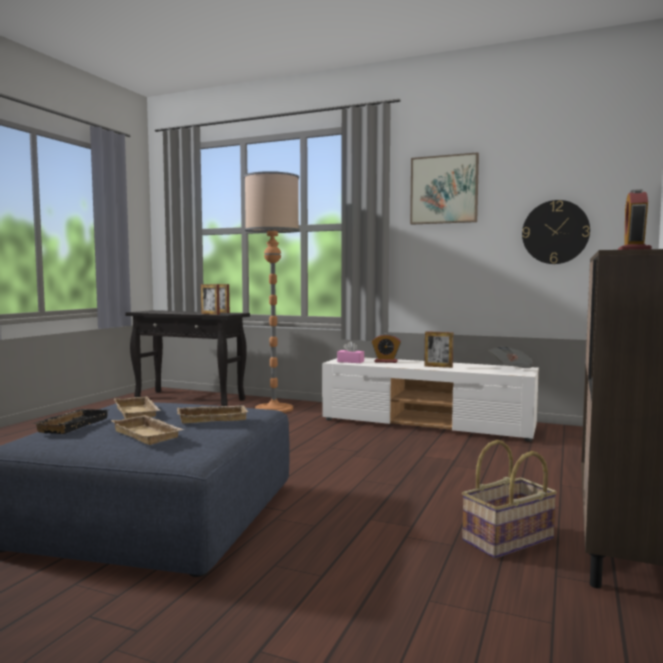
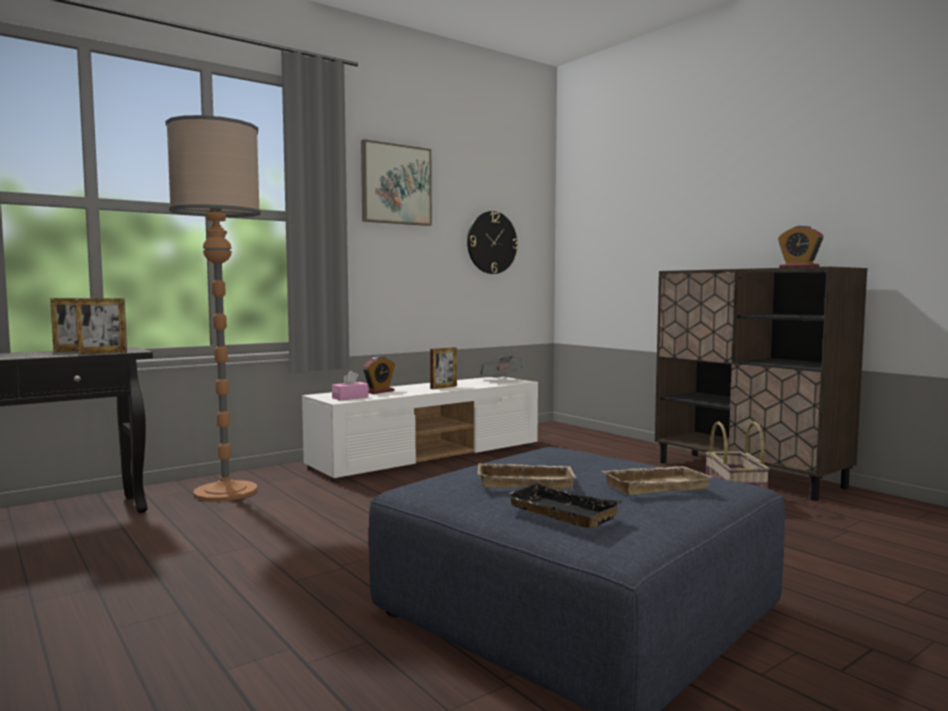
camera: 60 degrees left, 0 degrees up
(213, 418) = (595, 461): beige tray -> none

